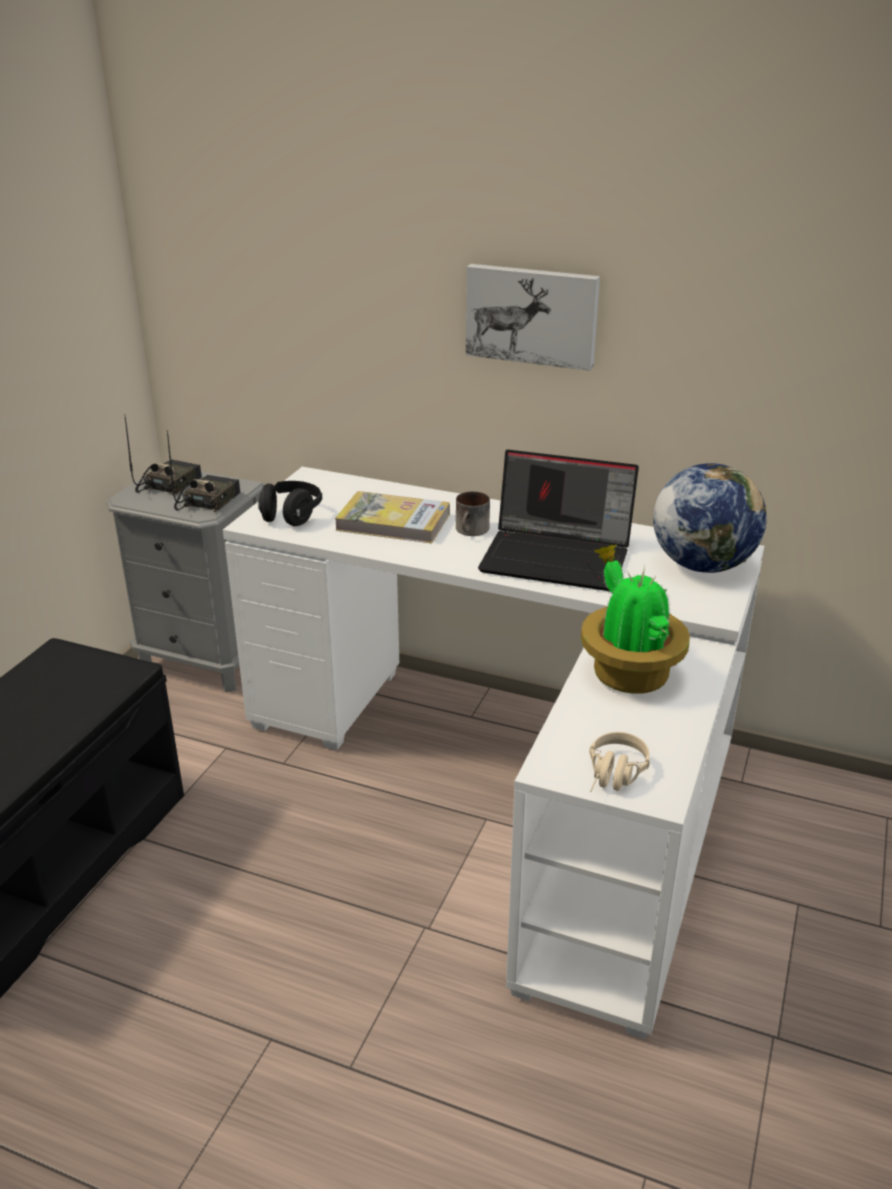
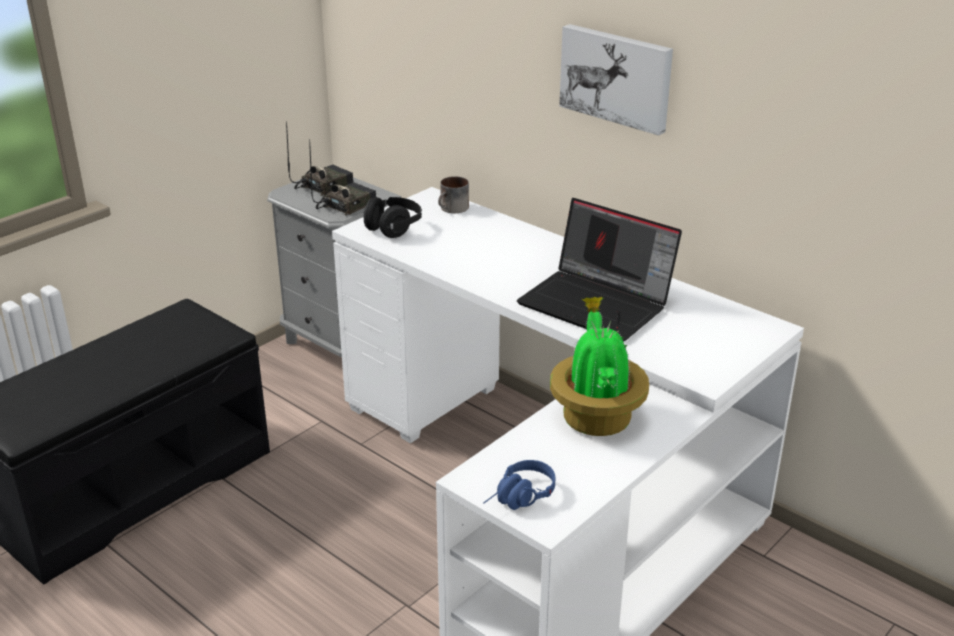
camera: 20 degrees right, 0 degrees up
(393, 522) = (475, 248): book -> none
(472, 531) = (538, 267): mug -> mug (453, 209)
(614, 778) = (519, 499): beige headphones -> blue headphones
(702, 565) = (727, 334): globe -> none

